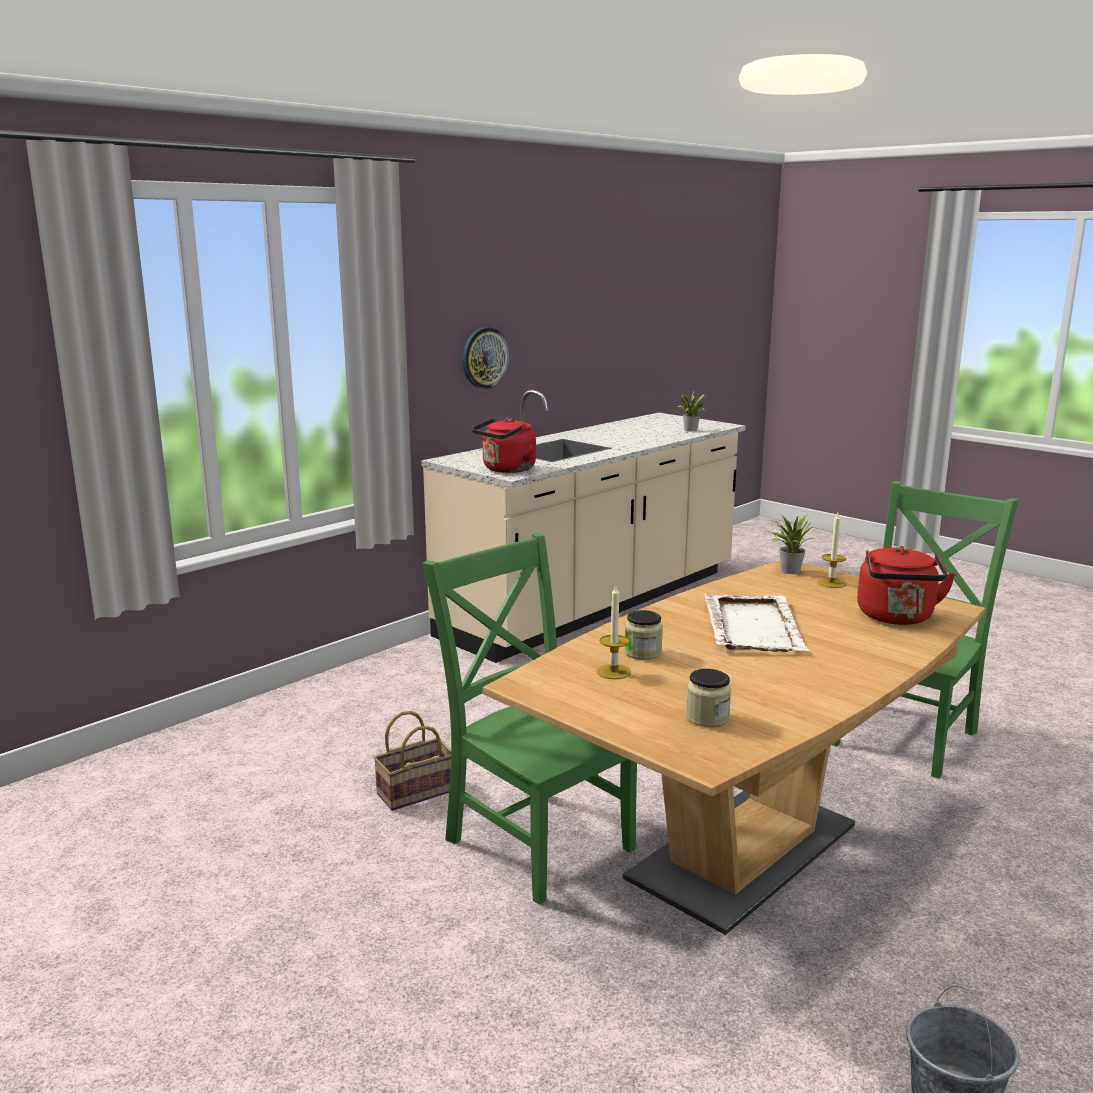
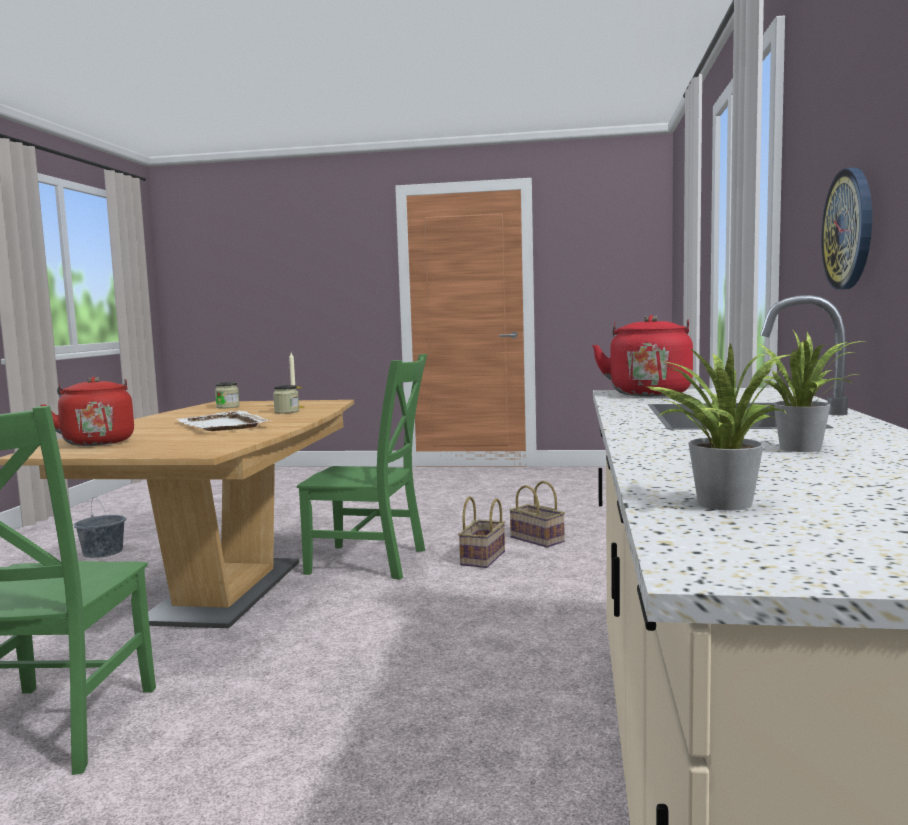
camera: 145 degrees right, 10 degrees down
(302, 800) = (539, 539): none -> basket
(787, 570) = (206, 450): potted plant -> potted plant (805, 448)
(831, 583) = (156, 449): candle -> none

